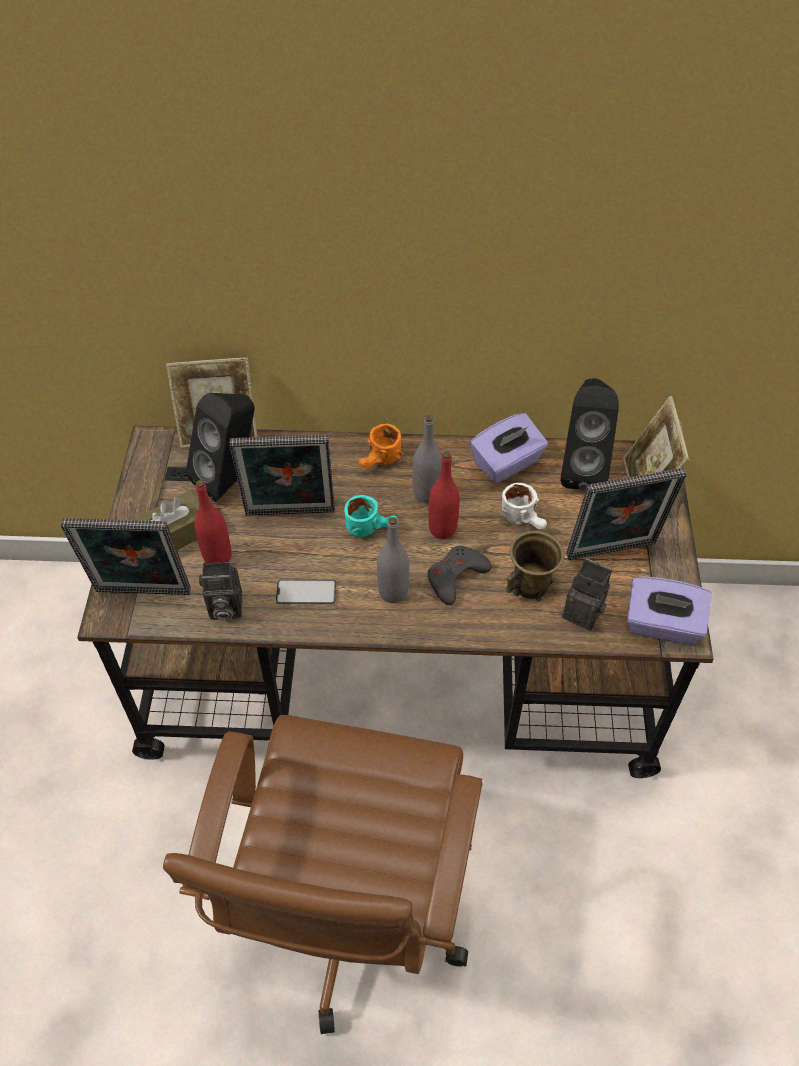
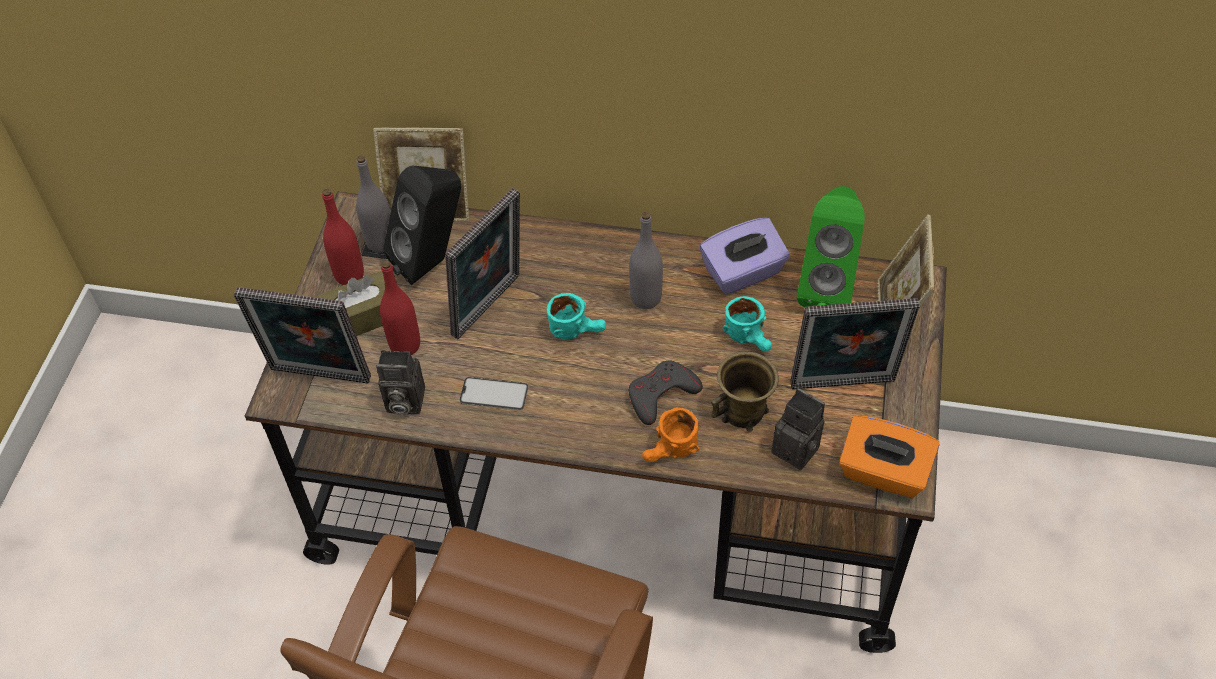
camera: 10 degrees right, 0 degrees up
(290, 515) = (490, 308): picture frame -> picture frame turned 60 degrees counterclockwise
(380, 462) = (601, 258): orange mug -> orange mug (670, 453)
(393, 592) = (589, 404): grey bottle -> grey bottle (381, 242)
(442, 529) = (656, 340): red bottle -> red bottle (349, 275)
(525, 520) = (751, 339): white mug -> turquoise mug
(581, 468) = (827, 287): black speaker -> green speaker
(662, 625) = (883, 473): purple tissue box -> orange tissue box

